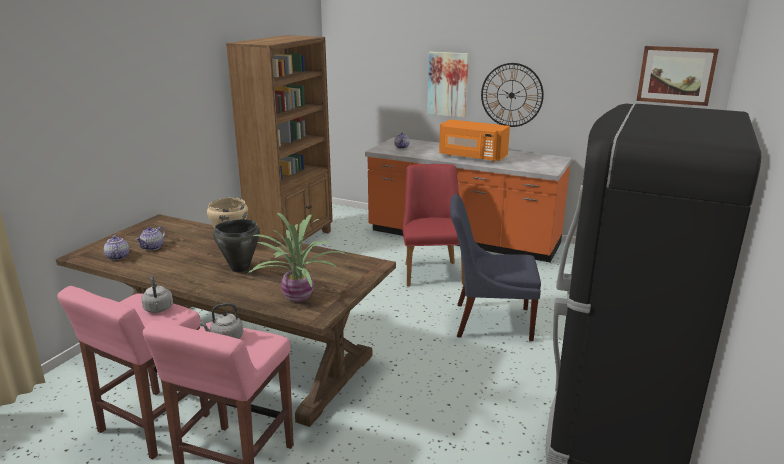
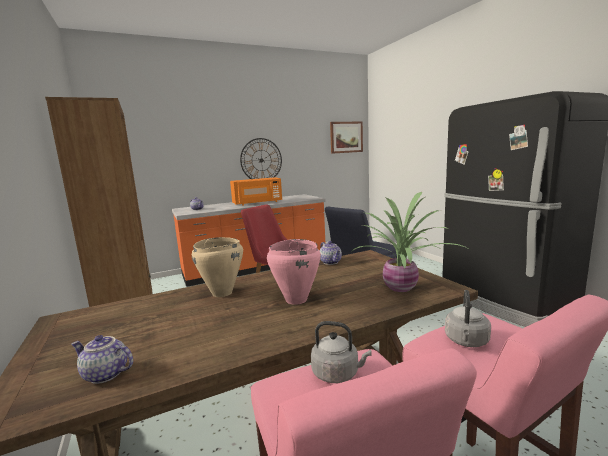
camera: 50 degrees left, 10 degrees down
(153, 247) = (136, 339): teapot -> teapot (331, 262)
(239, 268) = (296, 300): black cooking pot -> pink cooking pot
(448, 84) = (214, 158): picture -> none

